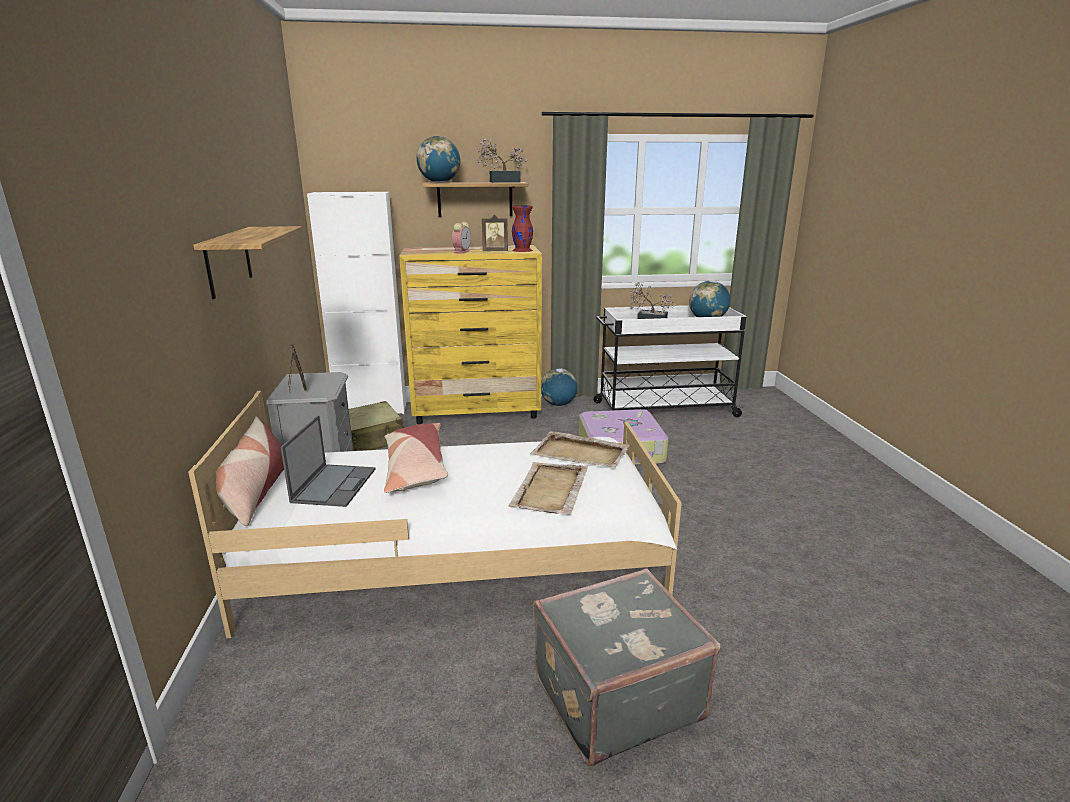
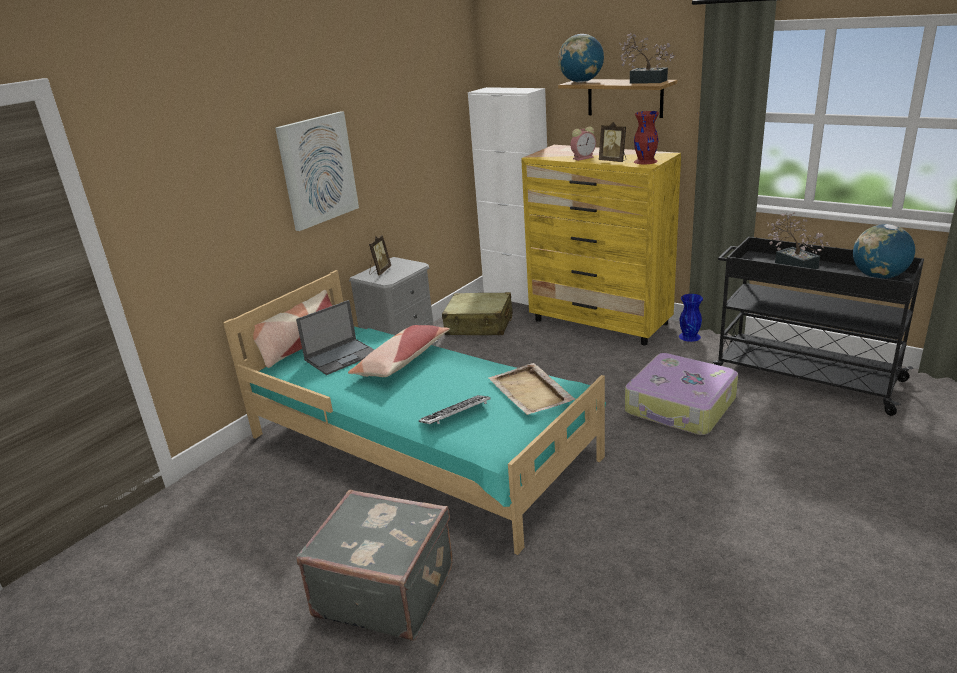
camera: 45 degrees right, 5 degrees up
(228, 261) = (317, 170): shelf -> picture
(459, 557) = (422, 446): white bed -> turquoise bed
(549, 490) = (455, 414): beige tray -> keyboard
(558, 404) = (689, 336): globe -> blue vase
(663, 409) = (802, 376): white cart -> black cart

